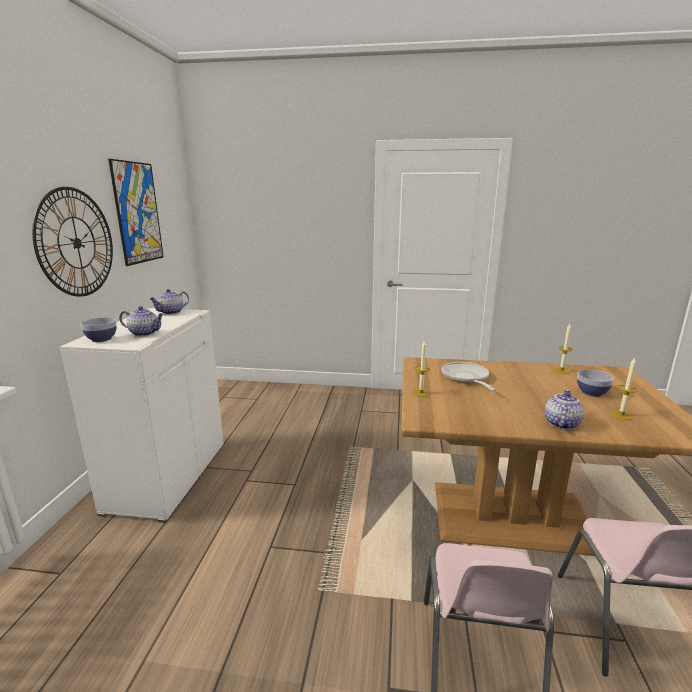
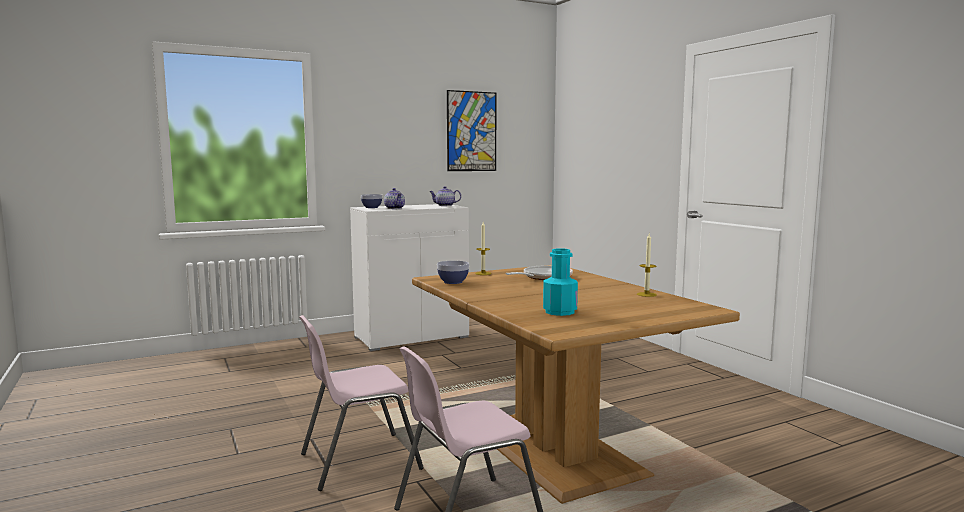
camera: 55 degrees right, 10 degrees down
(76, 243) = (401, 148): wall clock -> none
(560, 423) = (498, 300): teapot -> none
(592, 392) = (601, 304): bowl -> bowl (453, 282)
(621, 415) = (559, 312): candle -> turquoise bottle

